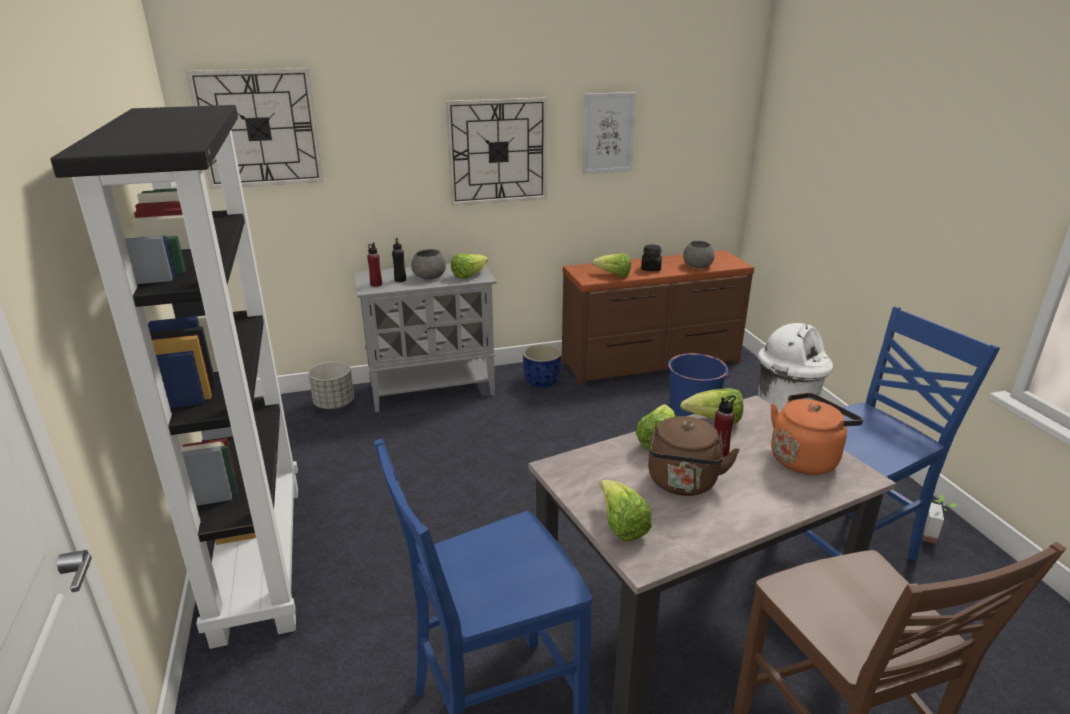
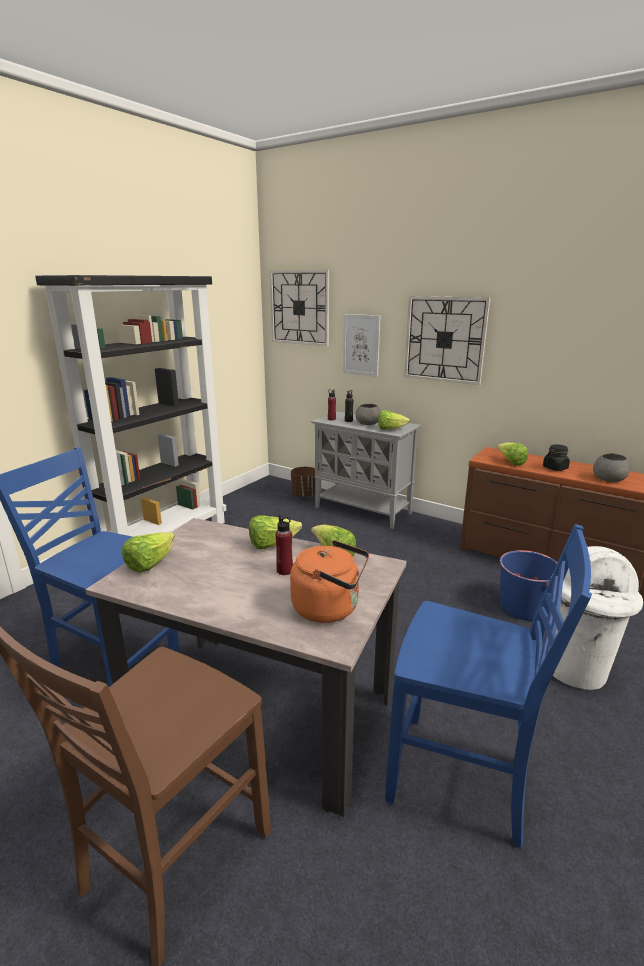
camera: 50 degrees right, 5 degrees down
(334, 404) = (305, 495): grey planter -> brown planter
(541, 381) = (436, 535): blue planter -> none
(608, 133) = (547, 334): picture -> picture (361, 345)
(683, 483) = (225, 569): brown kettle -> none
(934, 535) = (587, 854): potted plant -> none

